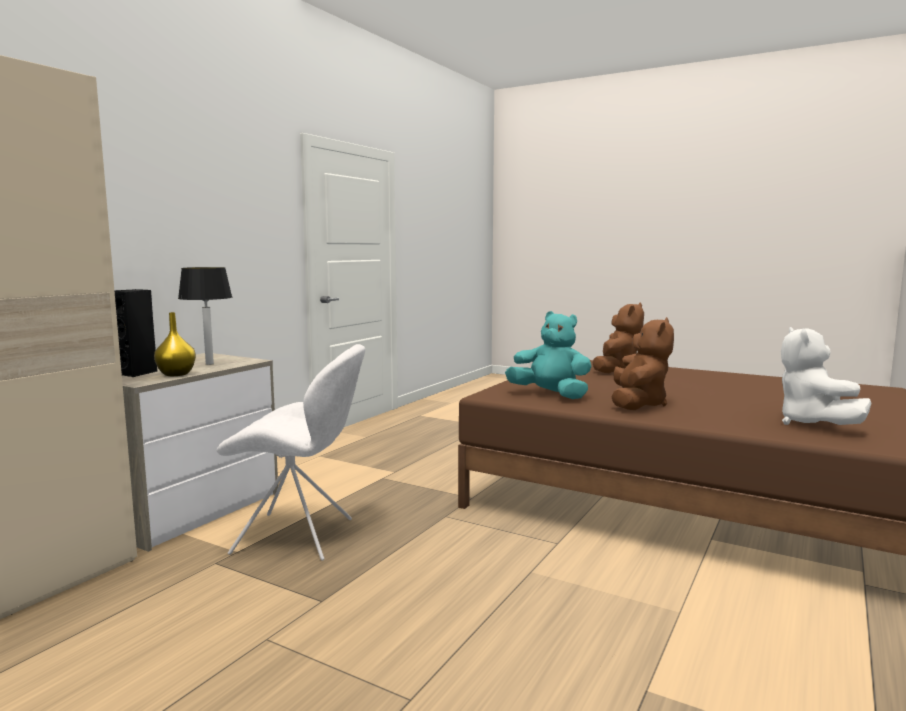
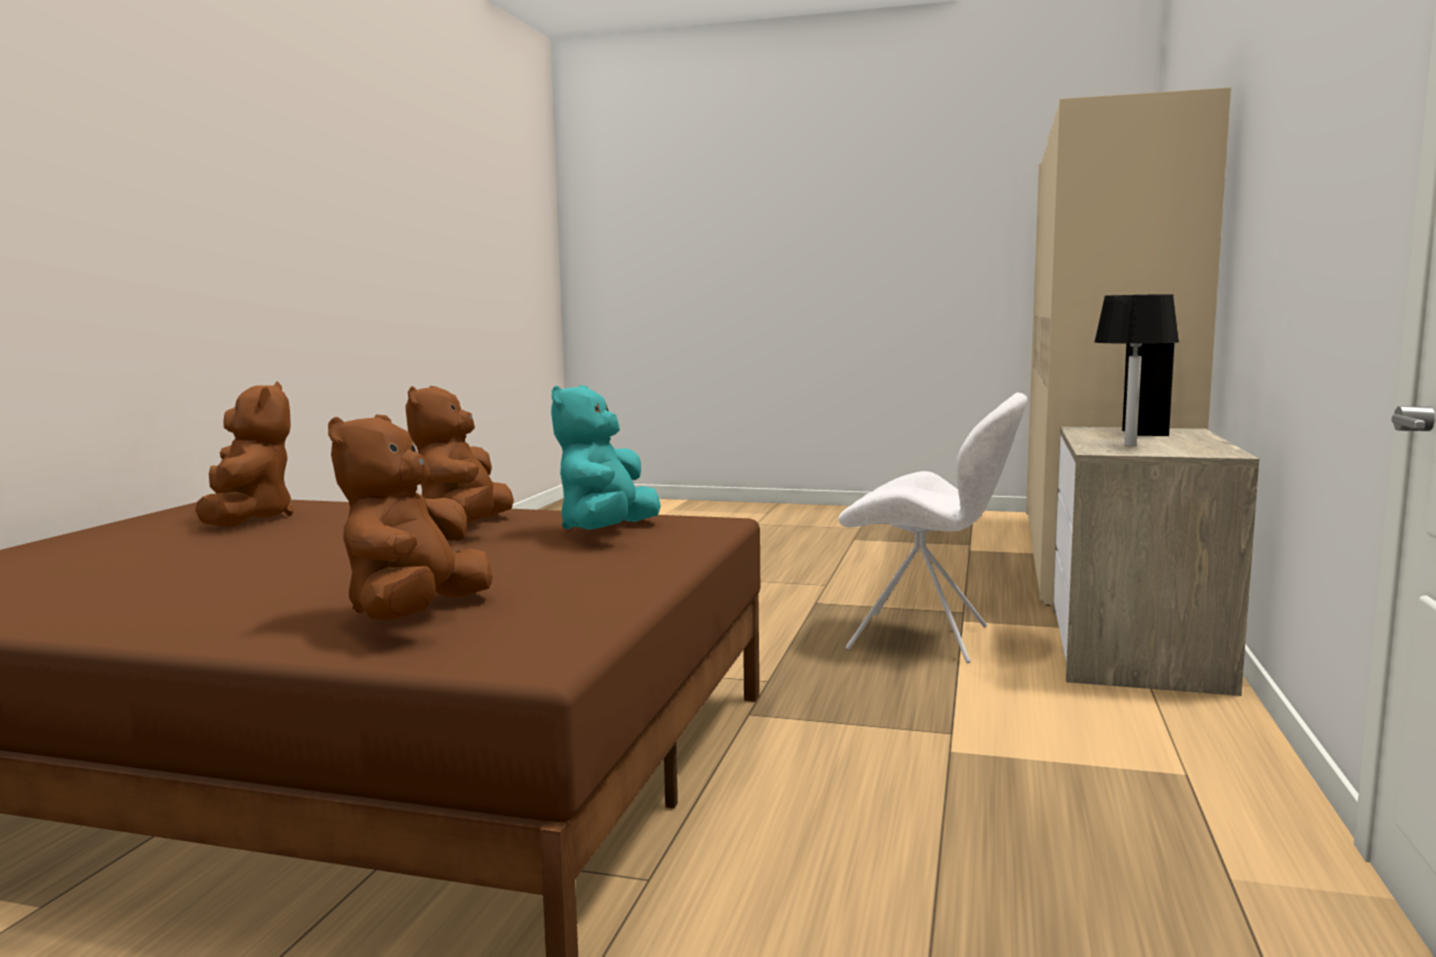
camera: 165 degrees right, 0 degrees up
(176, 374) = (1093, 435): yellow vase -> none
(298, 536) = (925, 638): white chair -> white chair turned 150 degrees counterclockwise
(550, 395) = (606, 531): turquoise plush toy -> turquoise plush toy turned 90 degrees clockwise
(812, 424) = (247, 518): white plush toy -> brown plush toy

